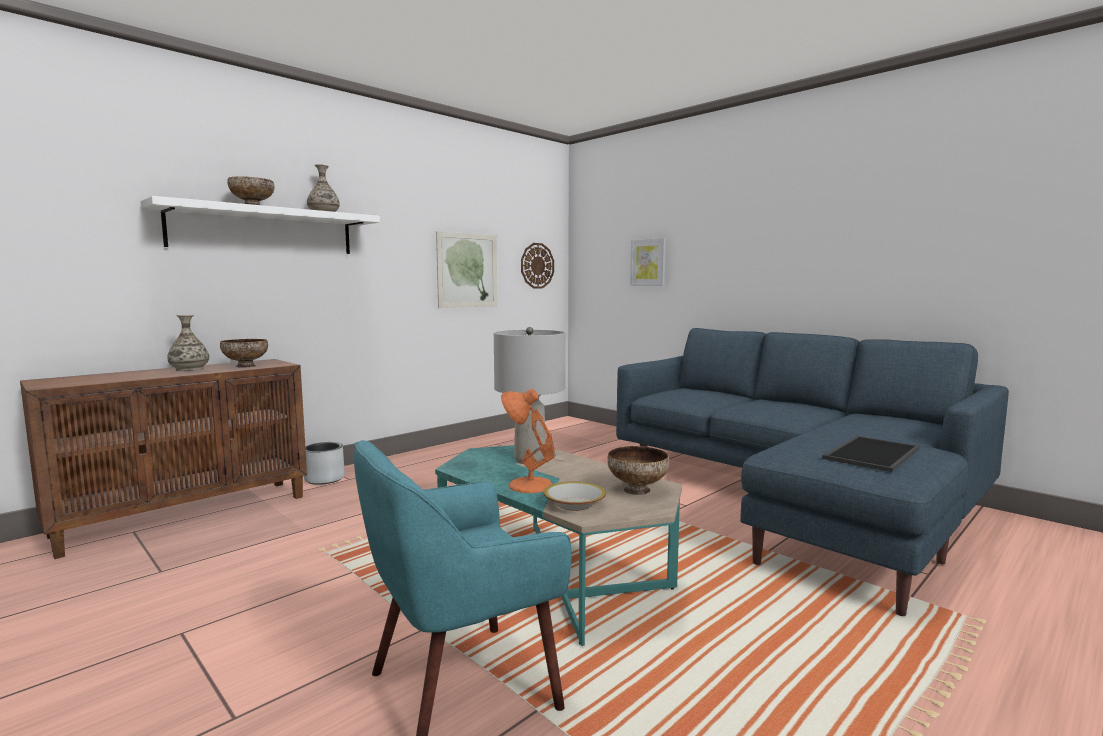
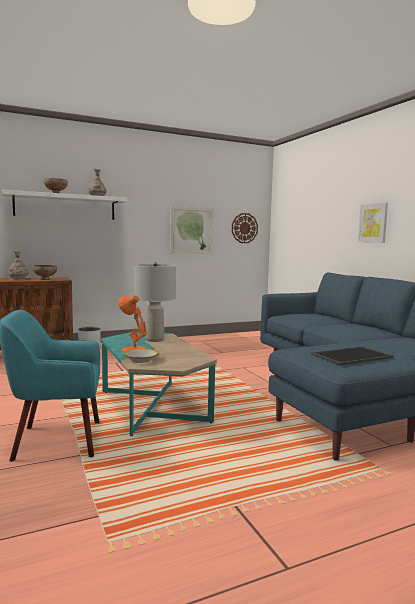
camera: 20 degrees right, 0 degrees up
(638, 490) = (186, 358): bowl -> none
(648, 262) = (311, 226): picture -> picture (373, 223)

